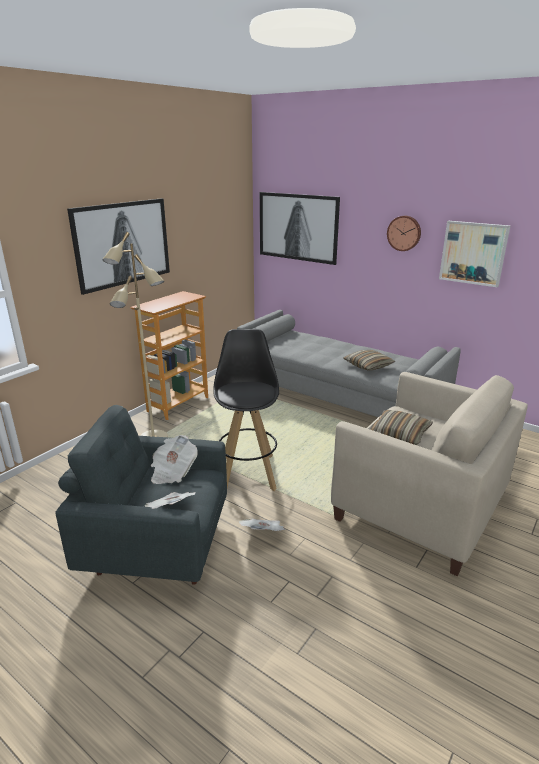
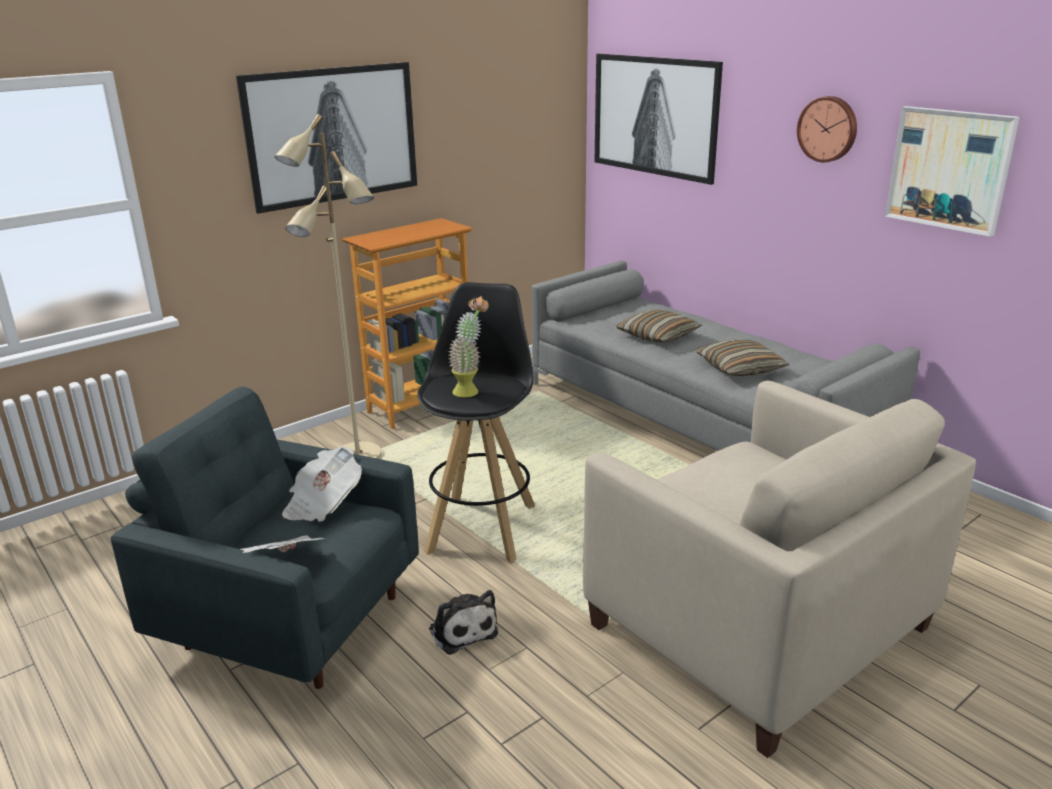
camera: 15 degrees right, 0 degrees up
(245, 392) = (470, 389): none -> potted plant
(264, 534) = (462, 630): newspaper -> plush toy
(399, 434) = (719, 489): pillow -> pillow (658, 336)

